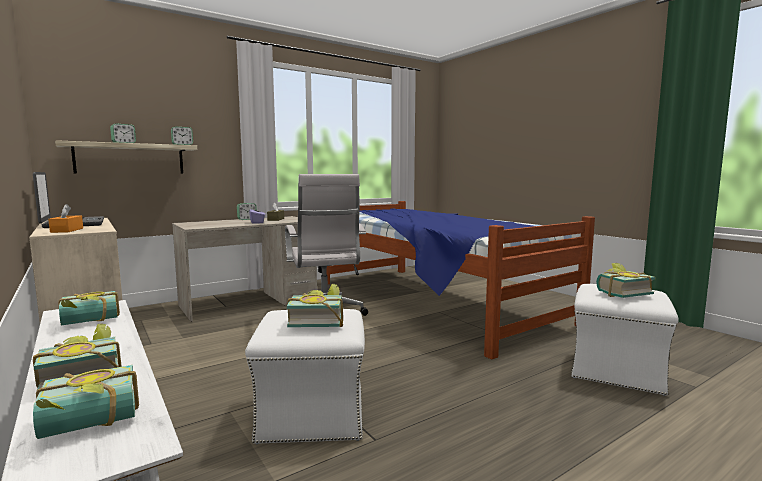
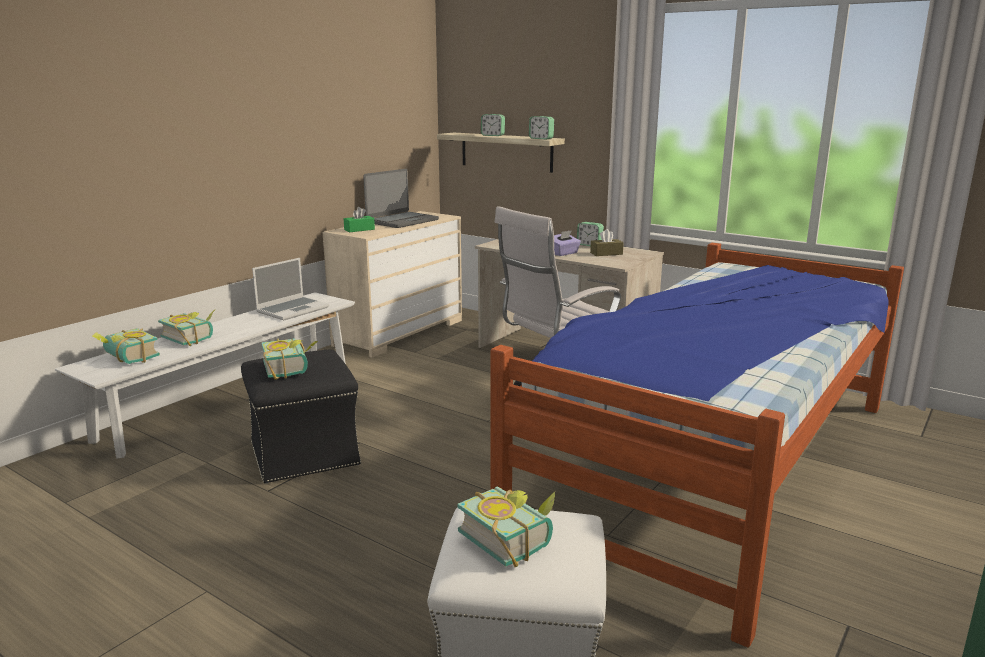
camera: 70 degrees right, 10 degrees up
(67, 230) = (359, 229): orange tissue box -> green tissue box
(90, 322) = (293, 309): book -> laptop
(311, 414) = (304, 453): white ottoman -> black ottoman

